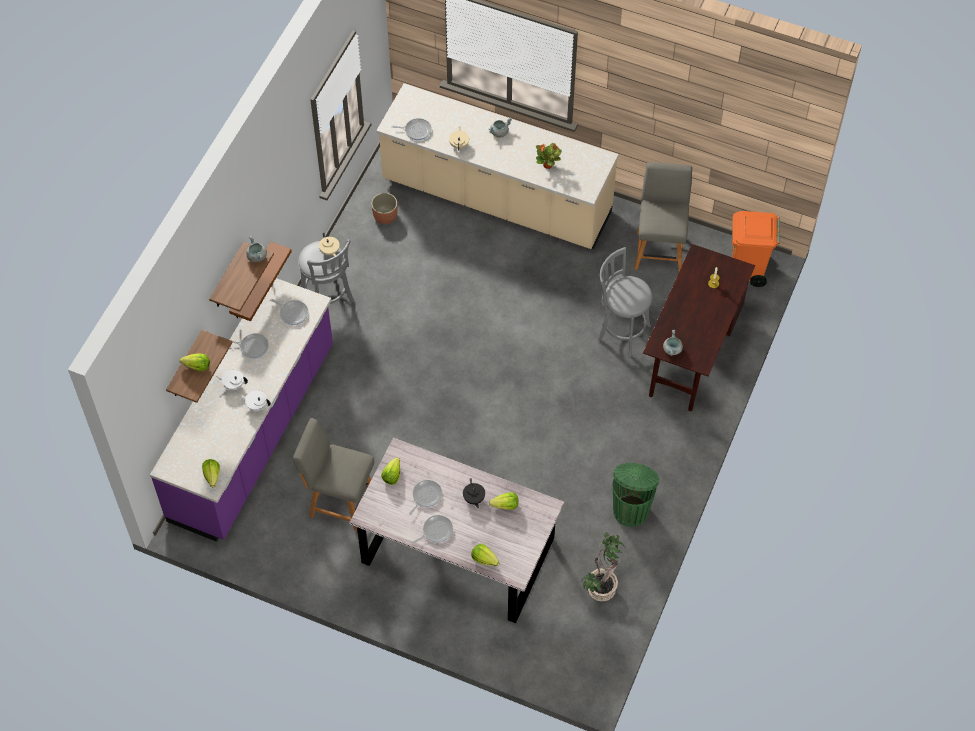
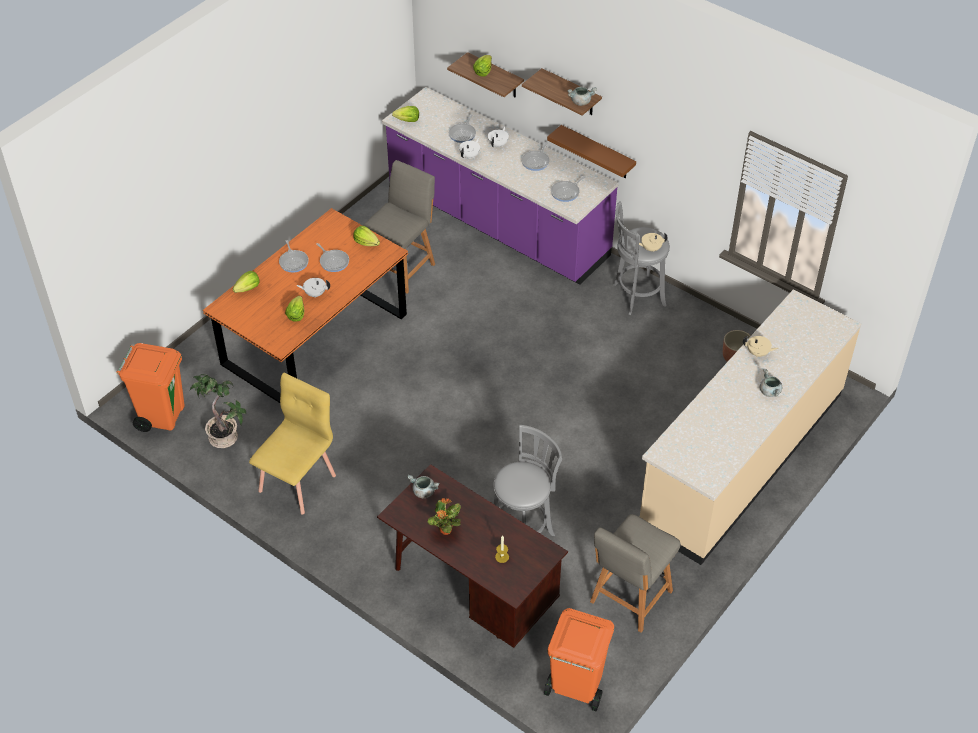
camera: 105 degrees right, 10 degrees down
(416, 130) = (786, 321): frying pan -> frying pan (463, 134)
(457, 551) = (314, 338): grey dining table -> orange dining table
(474, 499) = (315, 293): black teapot -> white teapot
(548, 165) = (710, 426): potted plant -> potted plant (445, 530)
(593, 651) = (162, 415): none -> orange trash can
(631, 509) = (298, 483): green trash can -> yellow chair
(659, 250) = (629, 598): grey chair -> grey chair turned 105 degrees clockwise

